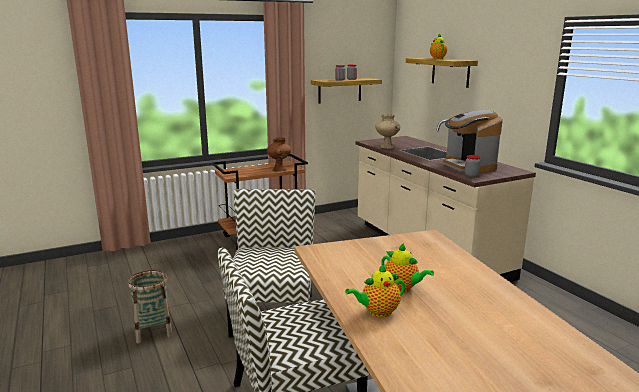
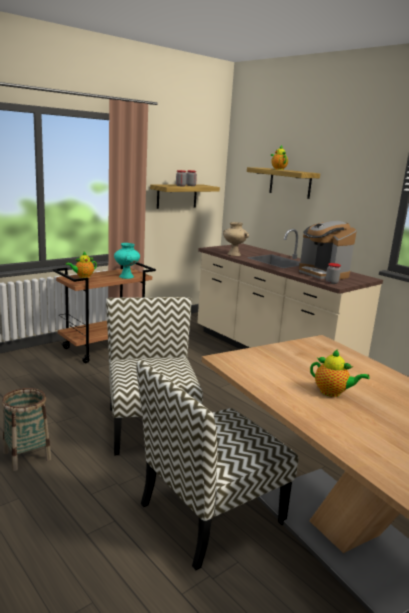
camera: 15 degrees left, 0 degrees up
(279, 169) = (127, 277): brown vase -> turquoise vase
(377, 312) = (327, 417): teapot -> teapot (83, 276)

